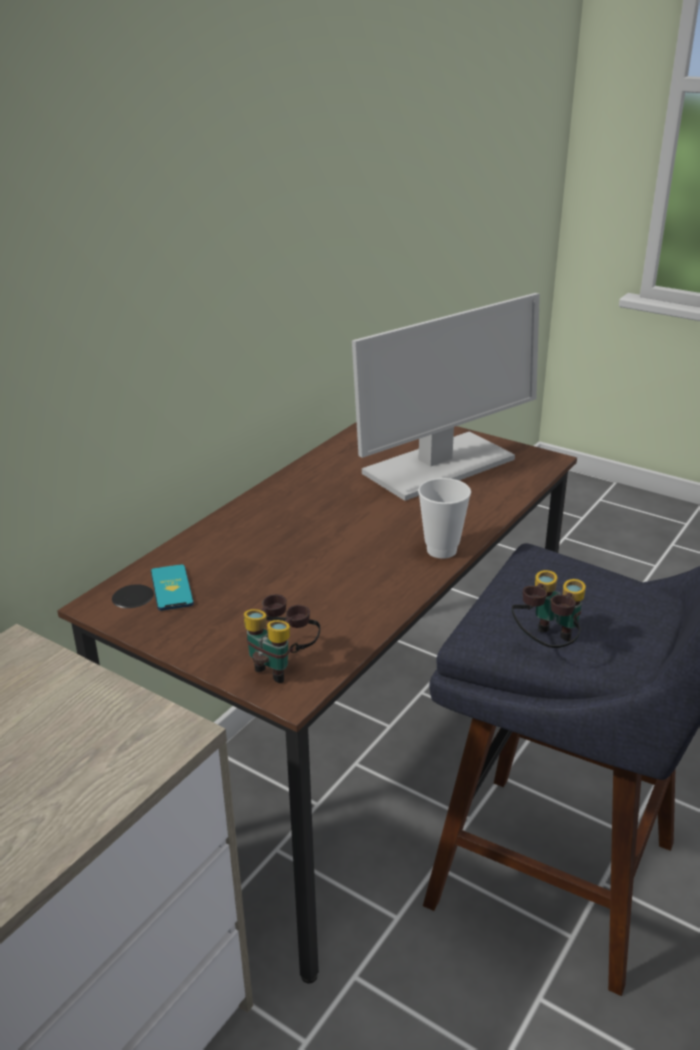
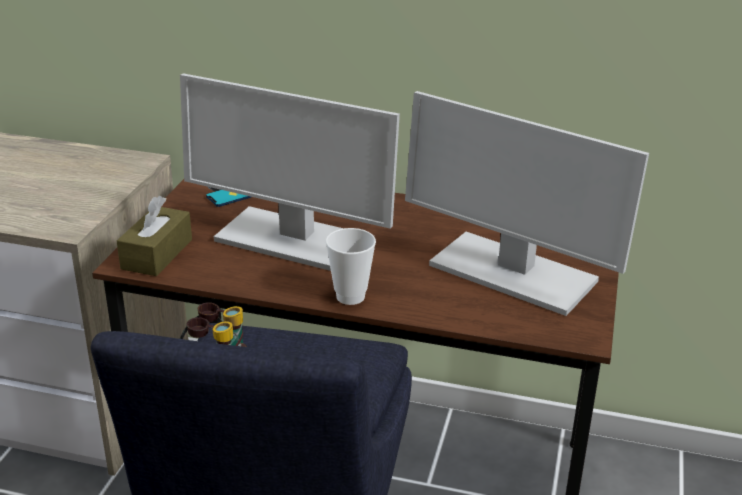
camera: 70 degrees right, 0 degrees up
(282, 665) = (157, 254): binoculars -> brown tissue box
(311, 566) = (292, 241): none -> monitor

